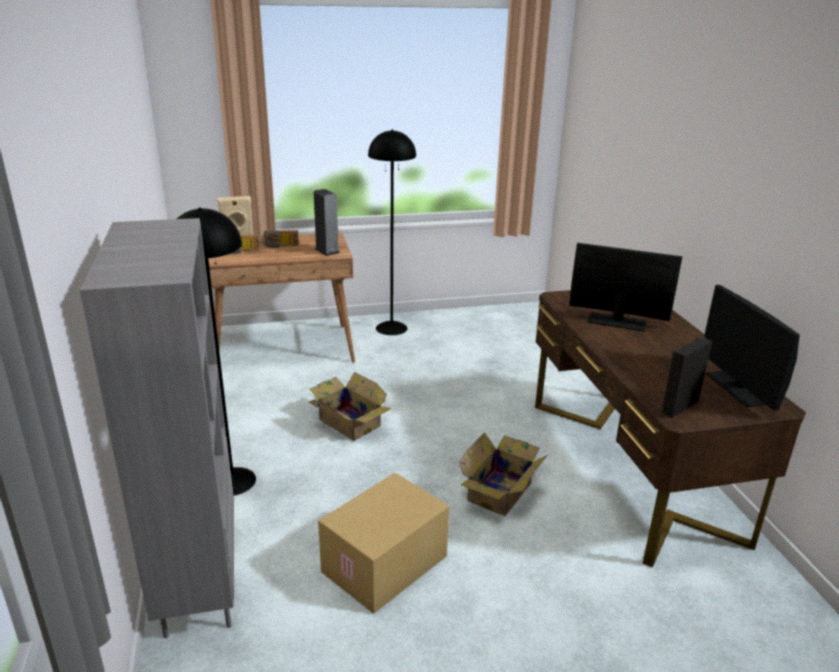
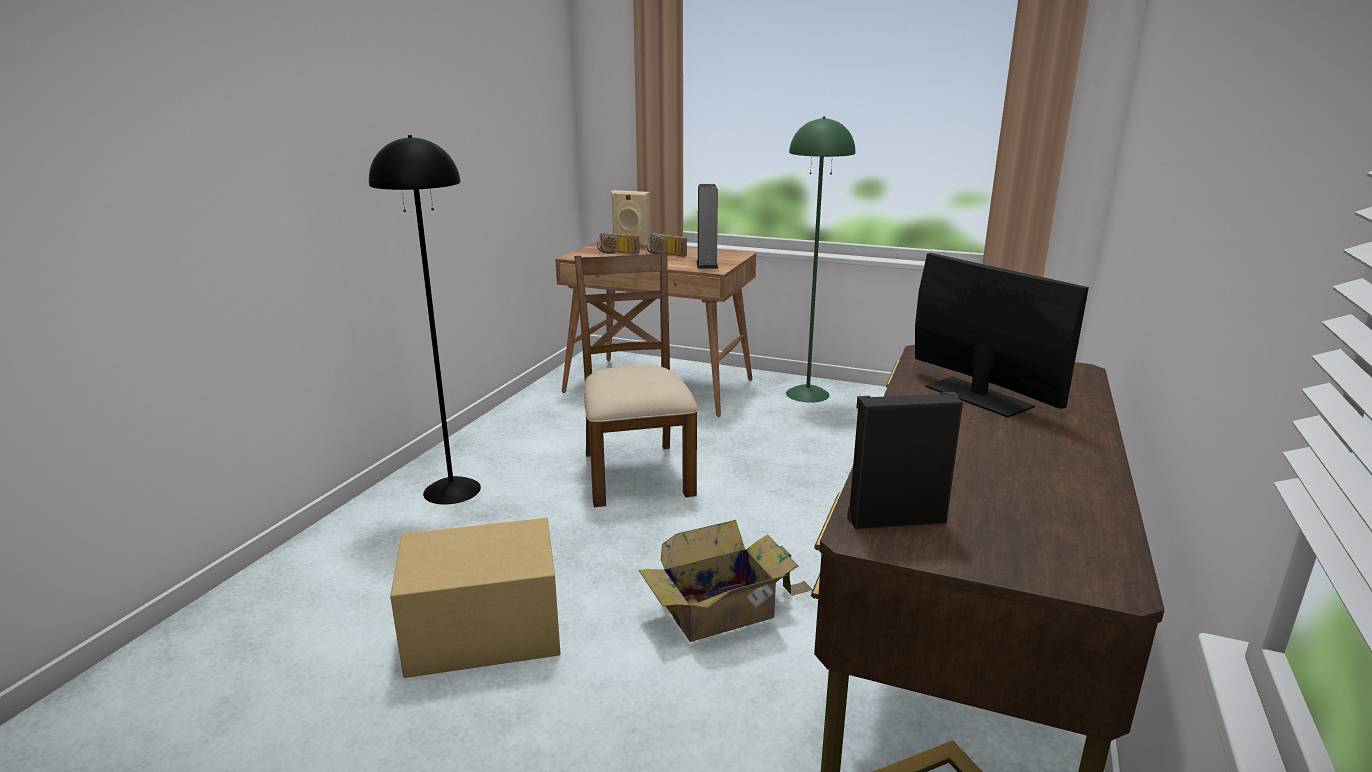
camera: 35 degrees right, 5 degrees down
(198, 582) = (303, 569): grey bookcase -> none
(348, 422) = (636, 473): cardboard box -> brown chair
(391, 328) = (807, 394): black floor lamp -> green floor lamp
(738, 388) = (1064, 530): monitor -> none

